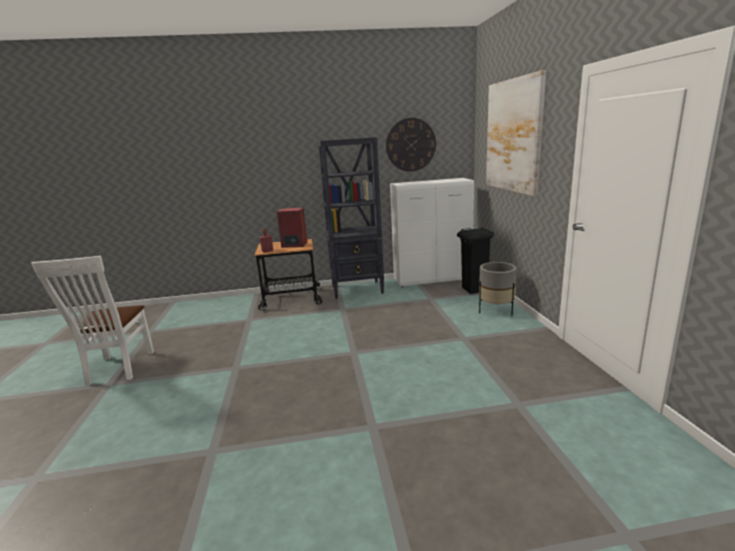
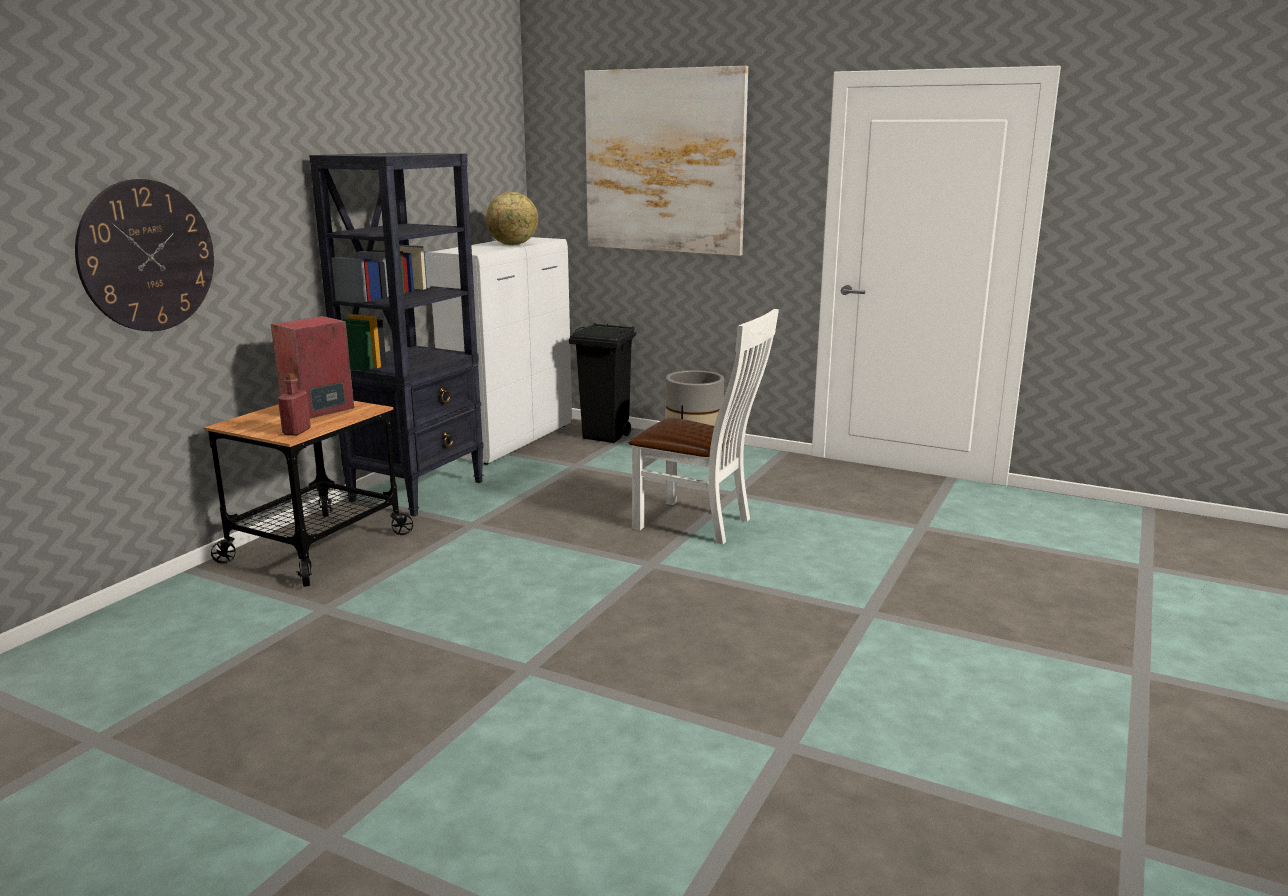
camera: 55 degrees left, 0 degrees up
(118, 369) = (261, 816): white chair -> white chair (699, 524)
(410, 145) = (449, 171): wall clock -> wall clock (147, 256)
(434, 182) = (513, 245): none -> globe

